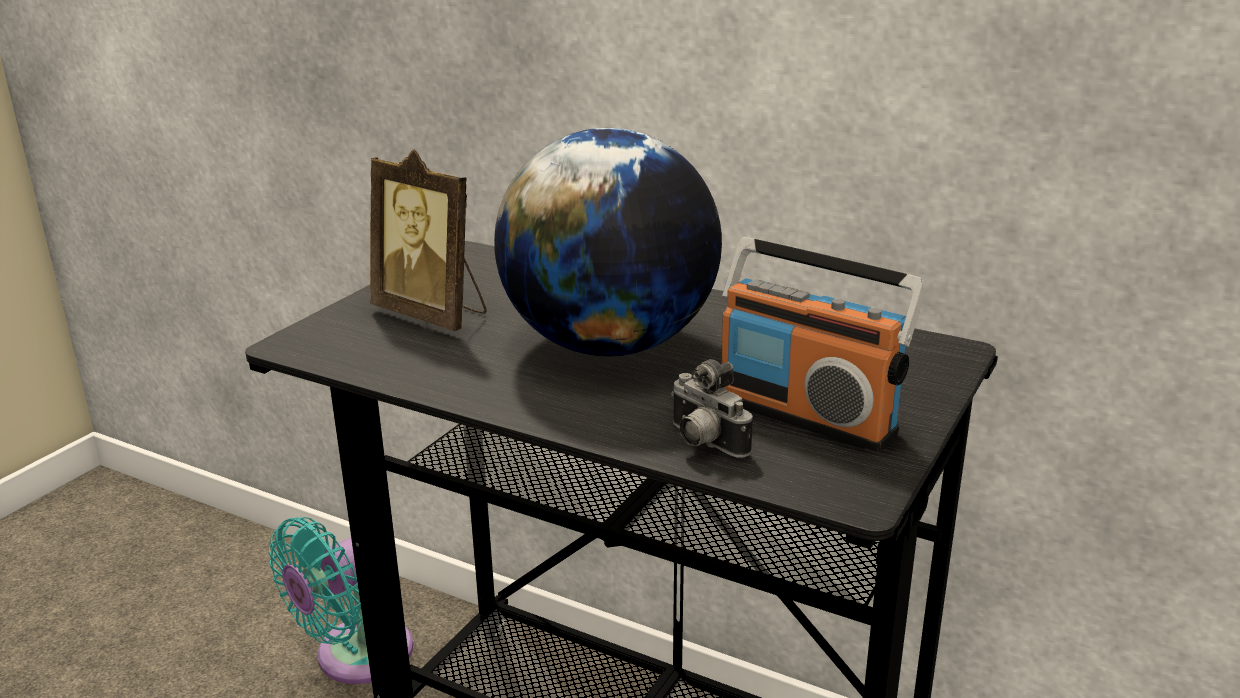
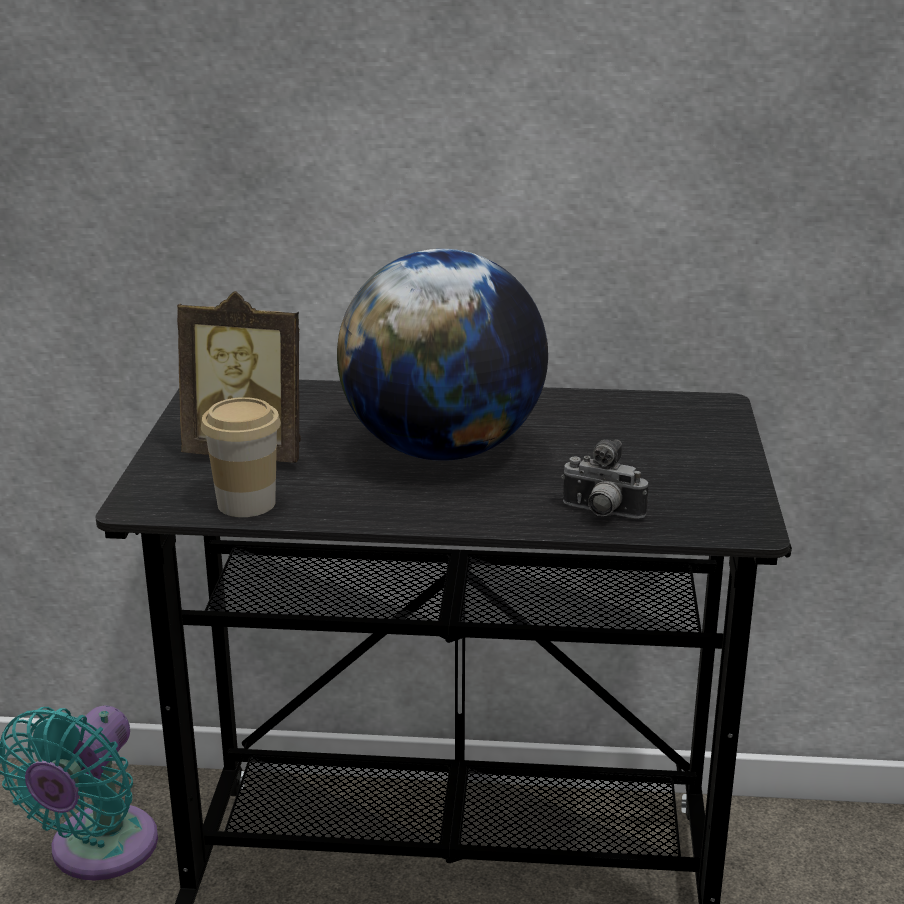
camera: 25 degrees left, 0 degrees up
(378, 361) = (246, 503): none -> cup
(807, 415) = (657, 476): radio -> none

